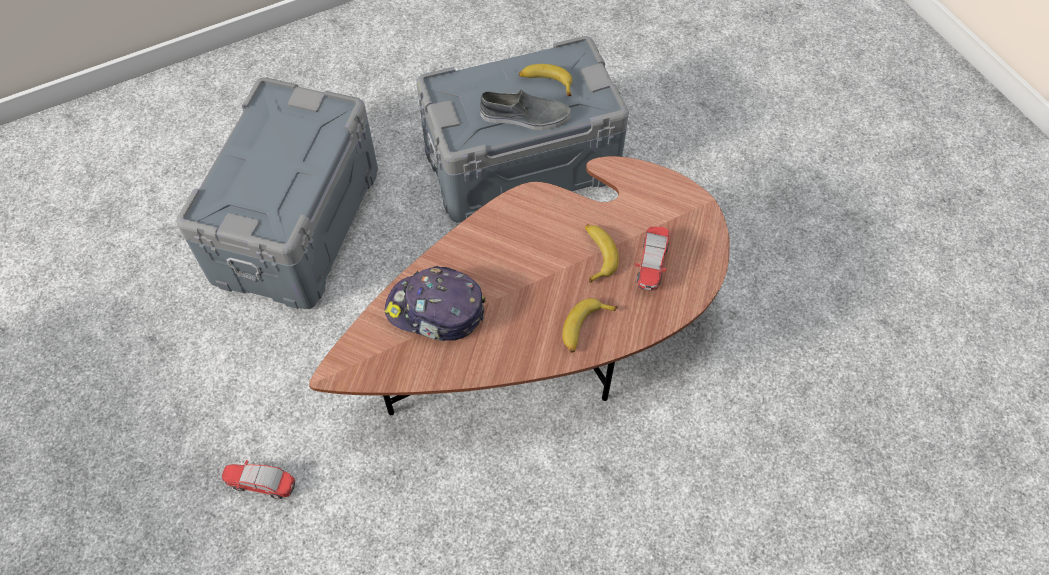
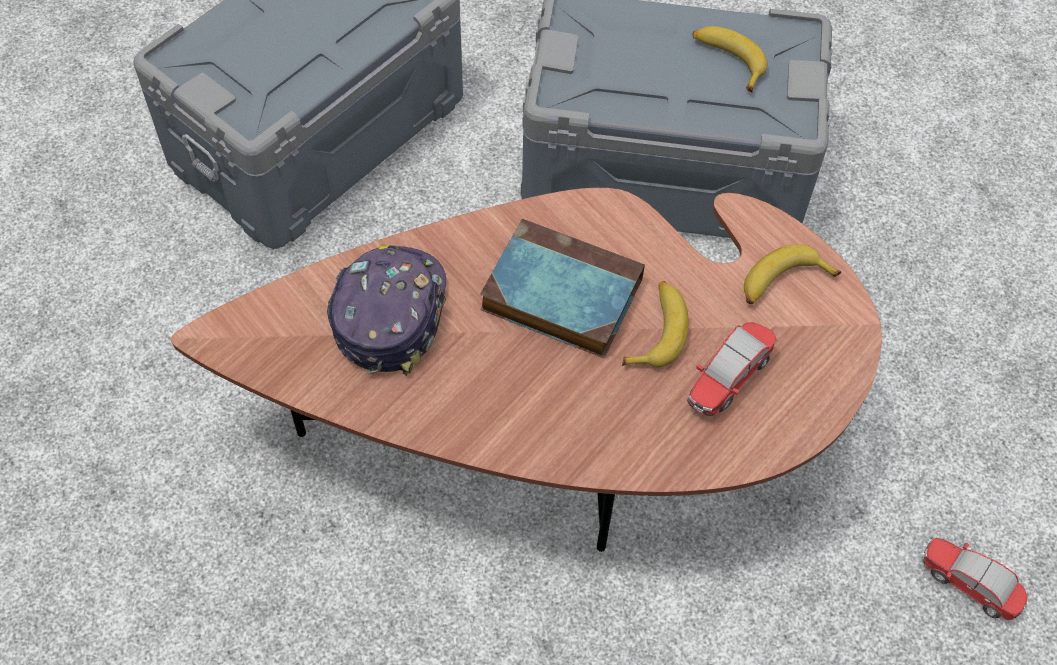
camera: 25 degrees right, 0 degrees up
(262, 484) = (90, 451): toy car -> toy car (969, 585)
(436, 311) = (389, 313): cap -> cap turned 60 degrees clockwise
(525, 117) = (669, 97): grey shoe -> none
(529, 258) = (558, 294): none -> book
(585, 328) = (580, 426): banana -> banana (782, 283)

